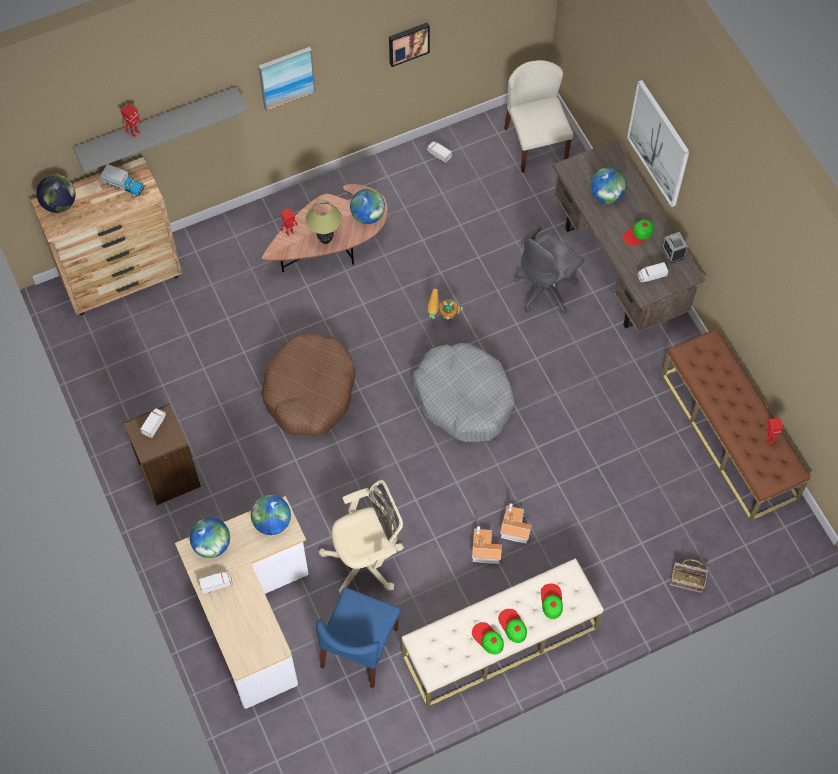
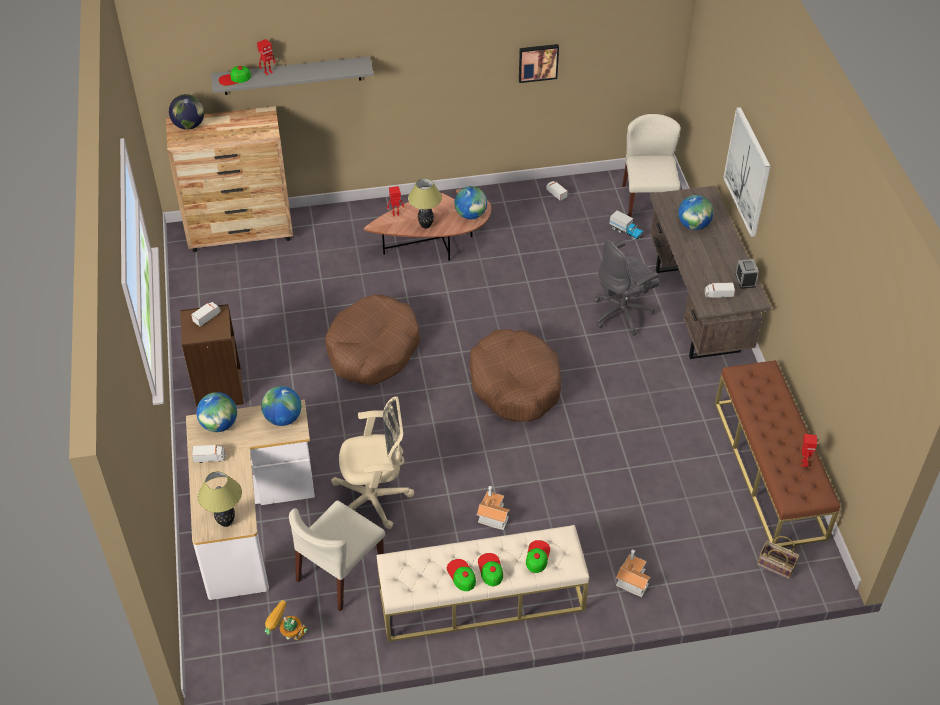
camera: 15 degrees right, 15 degrees down
(125, 186) = (250, 123): toy truck -> toy truck (626, 232)
(258, 650) = (226, 522): none -> table lamp
(286, 77) = (418, 62): picture -> none
(359, 648) = (340, 573): blue chair -> beige chair
(442, 317) = (516, 316): toy robot -> toy robot (287, 636)
(463, 398) = (515, 384): grey dog bed -> brown dog bed
(513, 528) = (528, 502): toy house -> toy house (632, 579)
(638, 234) = (715, 260): cap -> cap (234, 78)
(686, 581) = (689, 588): basket -> basket (775, 566)

